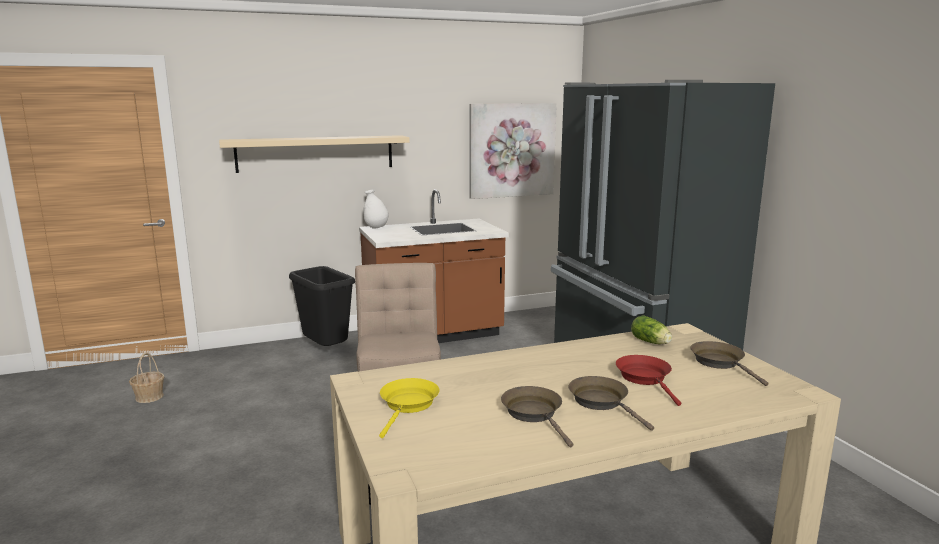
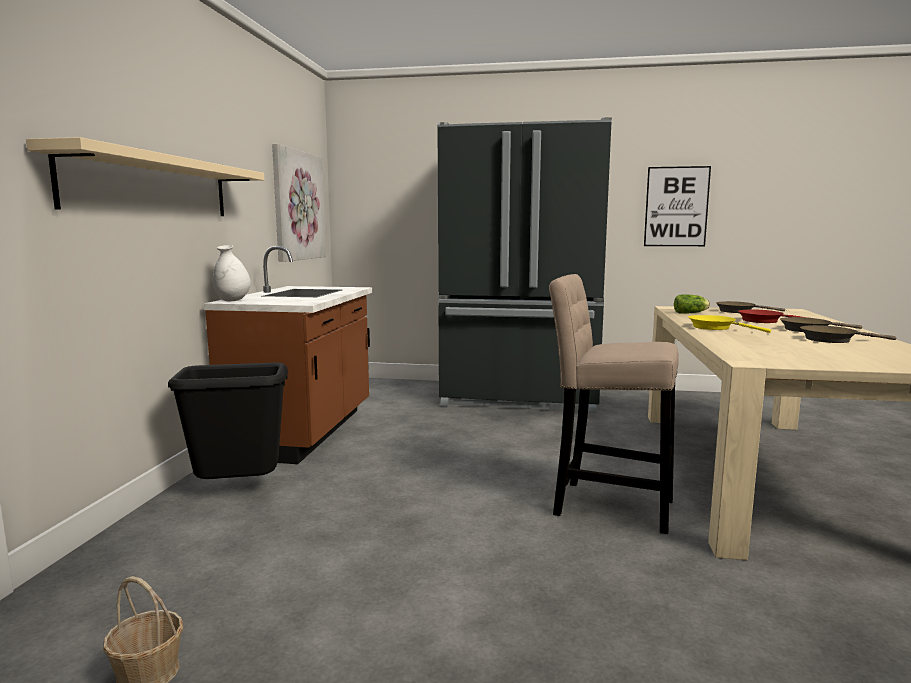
camera: 60 degrees left, 5 degrees down
(408, 405) = (816, 356): yellow frying pan -> yellow frying pan (715, 328)
(858, 192) = (676, 206): none -> picture

